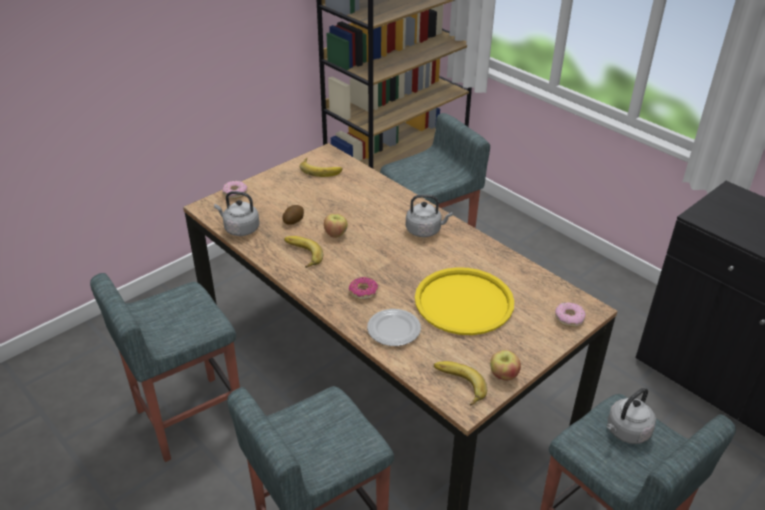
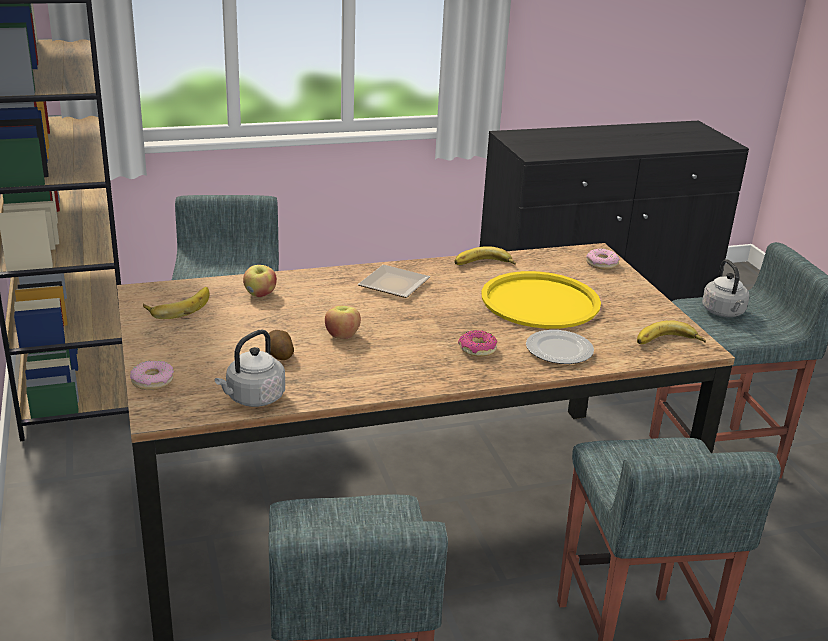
camera: 65 degrees left, 10 degrees down
(301, 254) = (363, 369): banana -> banana (484, 265)
(425, 230) = (393, 284): grey kettle -> plate
(503, 375) = (665, 317): apple -> apple (260, 294)

